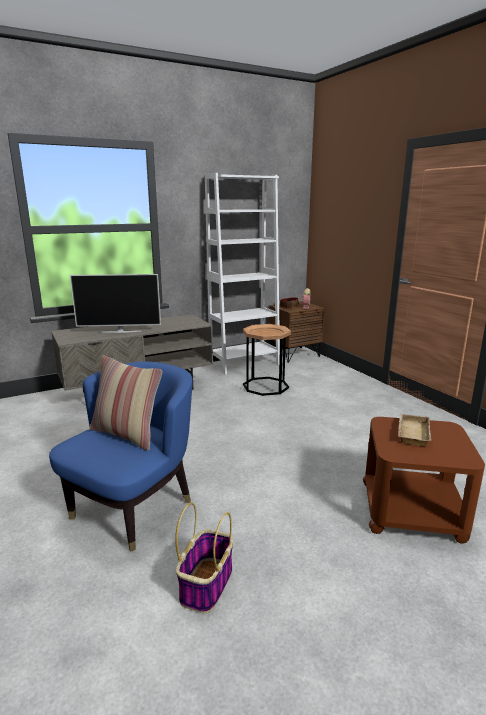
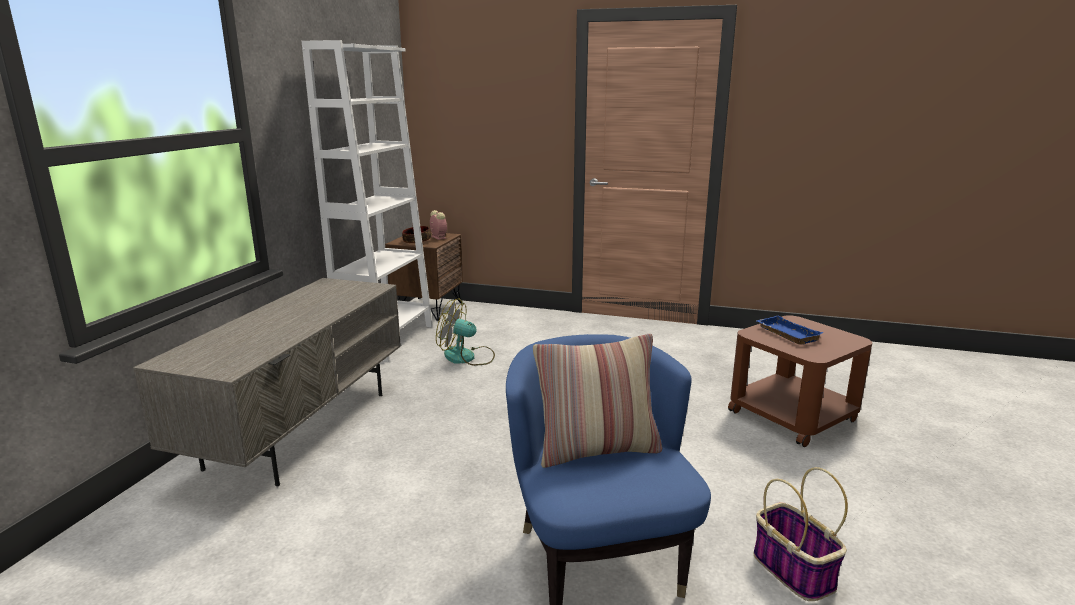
camera: 45 degrees left, 0 degrees up
(120, 331) = (281, 330): television -> none
(265, 386) = (467, 357): brown side table -> fan
(411, 432) = (785, 334): beige tray -> blue tray

